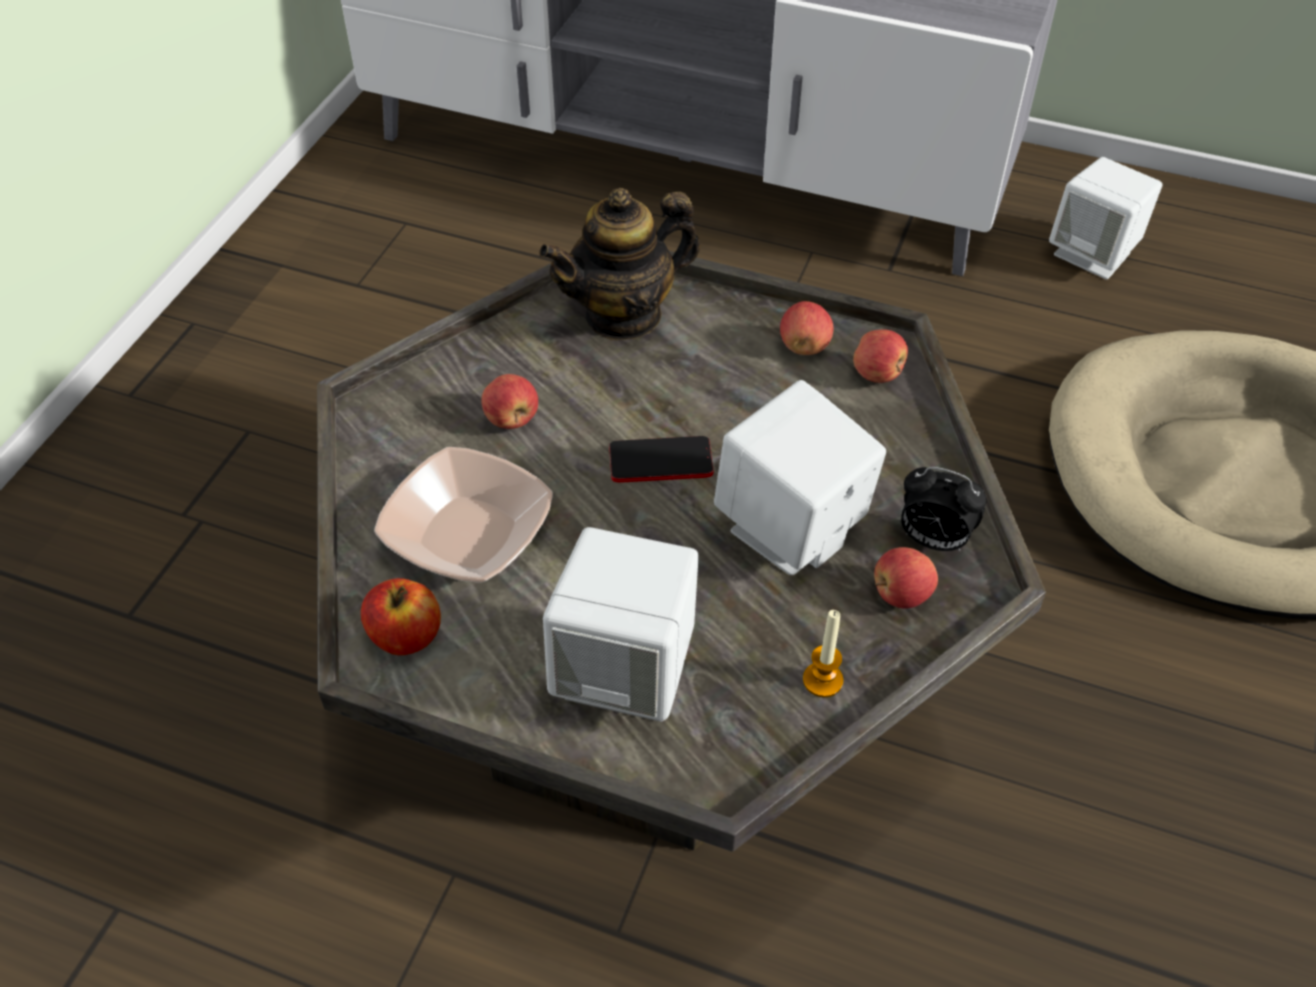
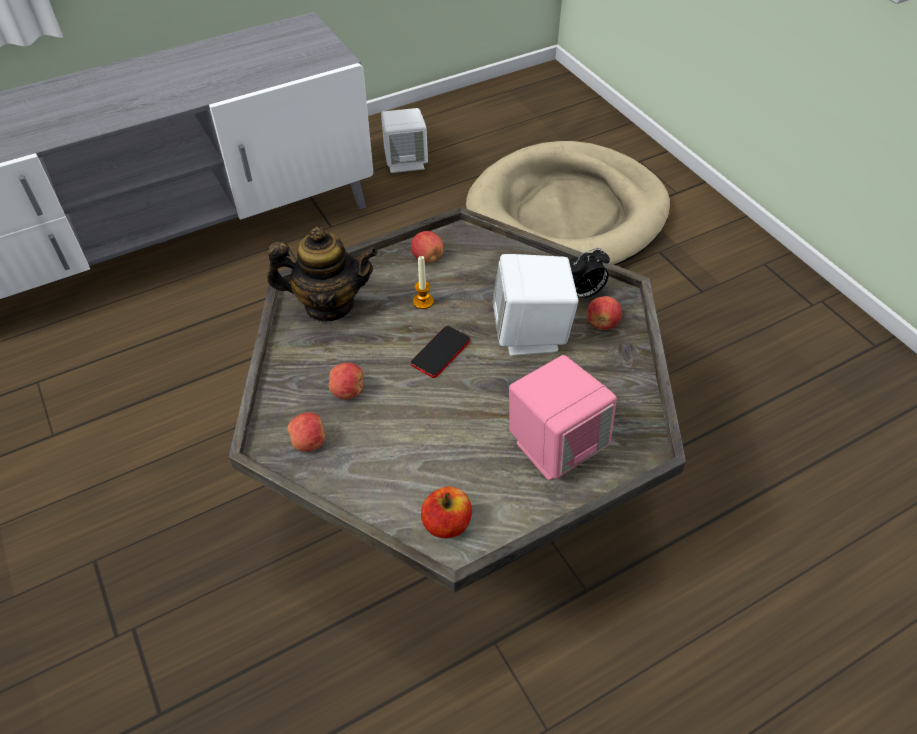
camera: 50 degrees left, 0 degrees up
(468, 534) = (406, 456): bowl -> none
(624, 314) = (329, 304): teapot -> teapot turned 105 degrees counterclockwise
(626, 672) = (555, 446): white speaker -> pink speaker
(822, 680) = (623, 379): candle -> candle (423, 301)
(877, 373) = (472, 246): apple -> apple (309, 442)

